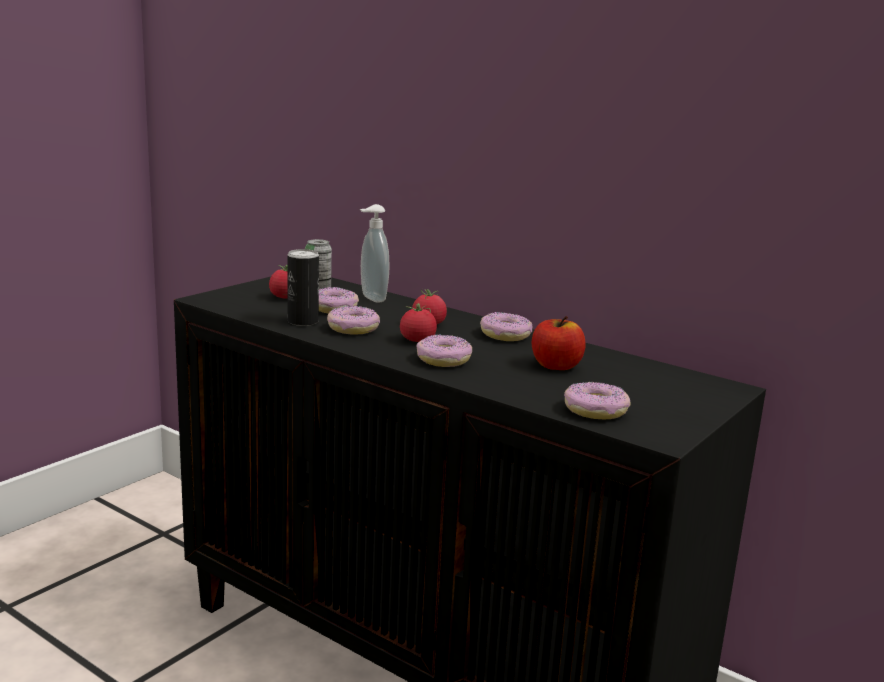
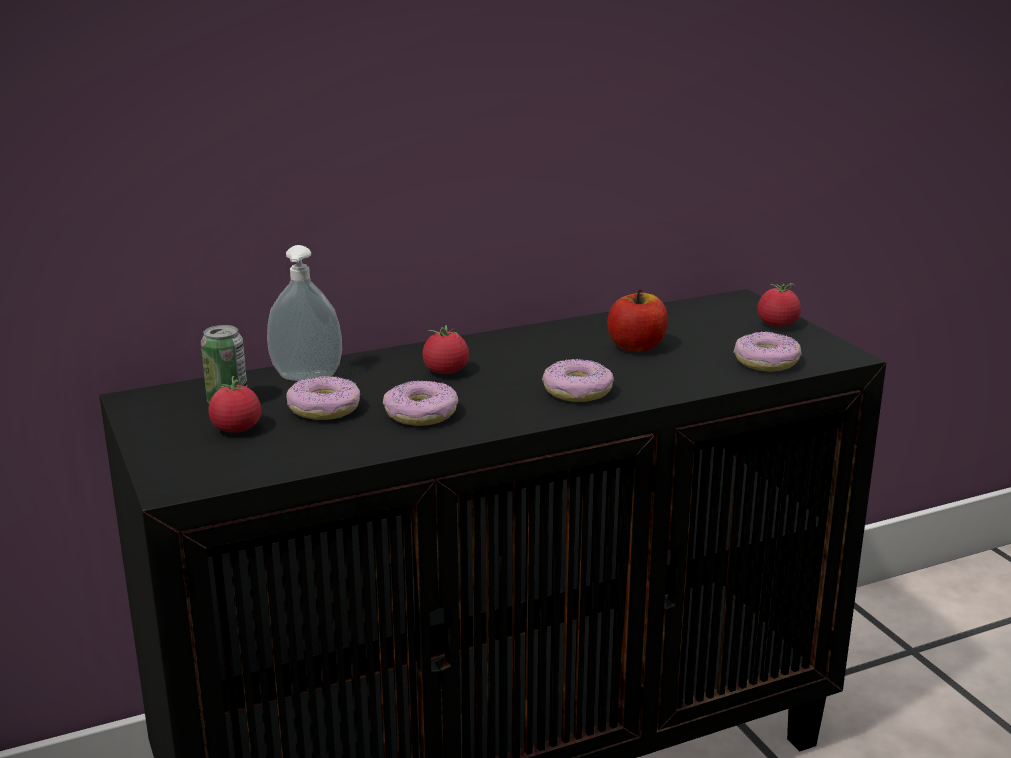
camera: 60 degrees left, 5 degrees up
(303, 321) = (361, 437): can -> none
(417, 340) = (499, 389): tomato -> tomato (777, 324)
(505, 335) = (520, 344): donut -> none

